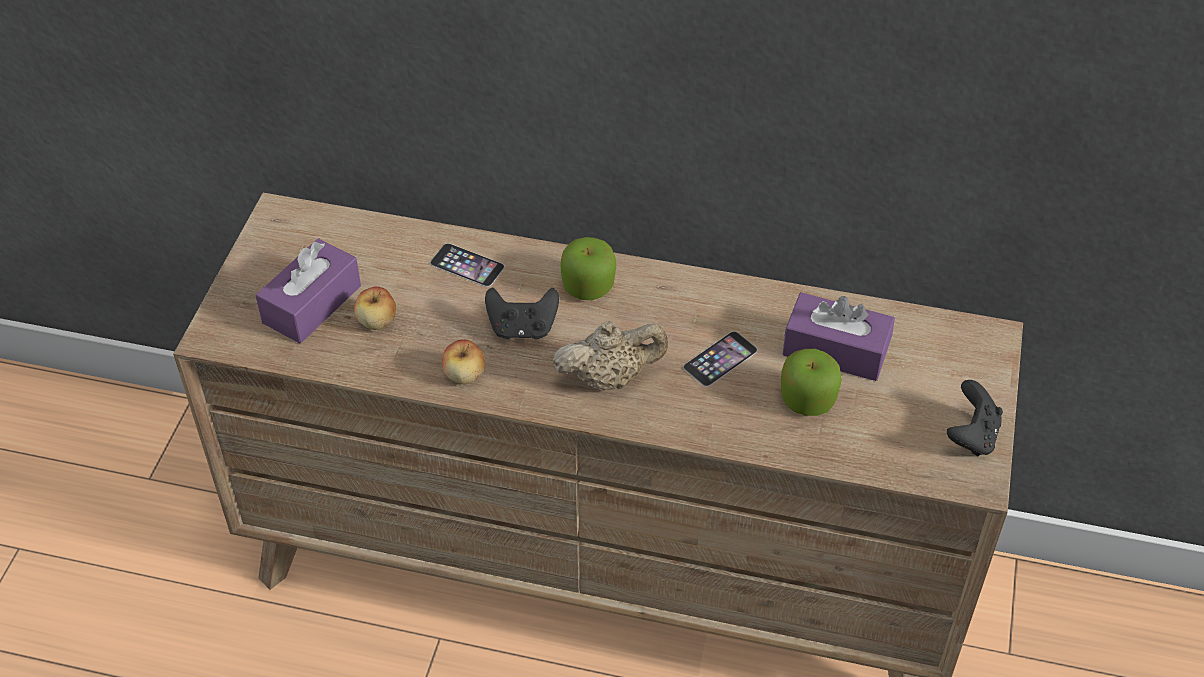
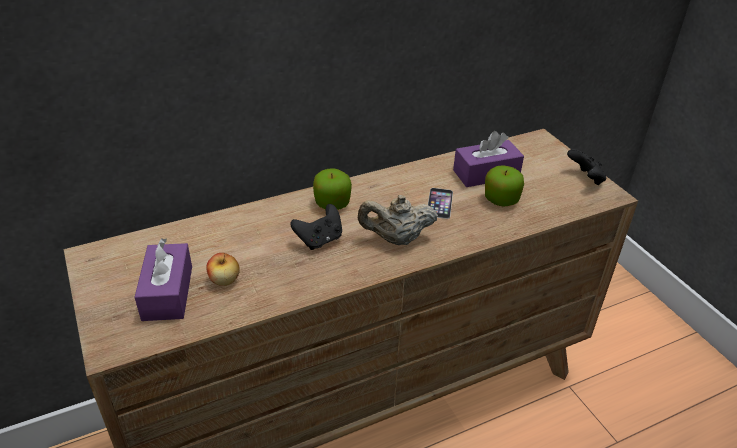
camera: 40 degrees left, 10 degrees down
(464, 375) = (313, 280): apple -> none
(467, 265) = (250, 225): phone -> none
(610, 378) = (396, 239): beige teapot -> beige teapot turned 135 degrees counterclockwise

